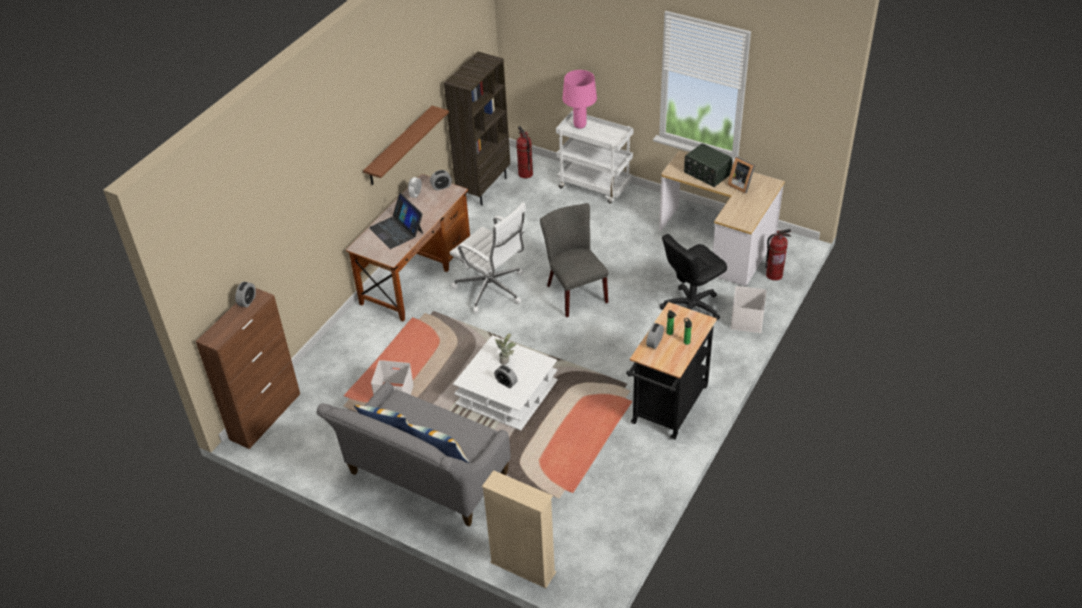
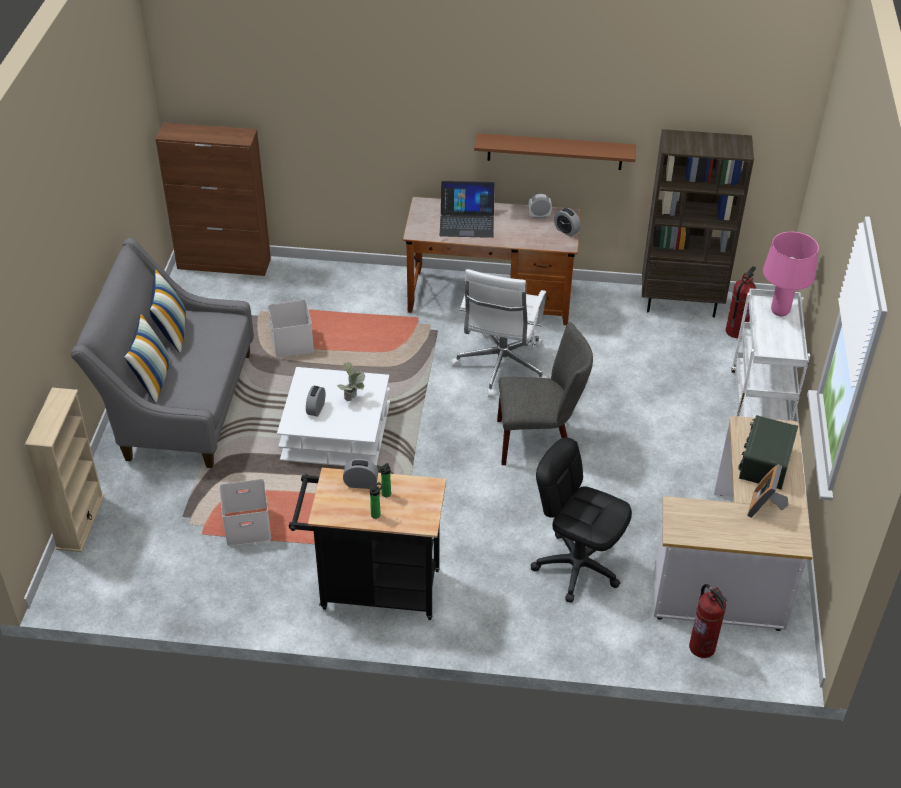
camera: 65 degrees right, 0 degrees up
(247, 301) = (233, 133): alarm clock -> none
(397, 230) = (467, 221): laptop -> laptop turned 120 degrees counterclockwise
(574, 291) = (540, 440): grey chair -> grey chair turned 45 degrees clockwise
(746, 319) = (586, 635): white storage box -> white storage box (248, 526)

